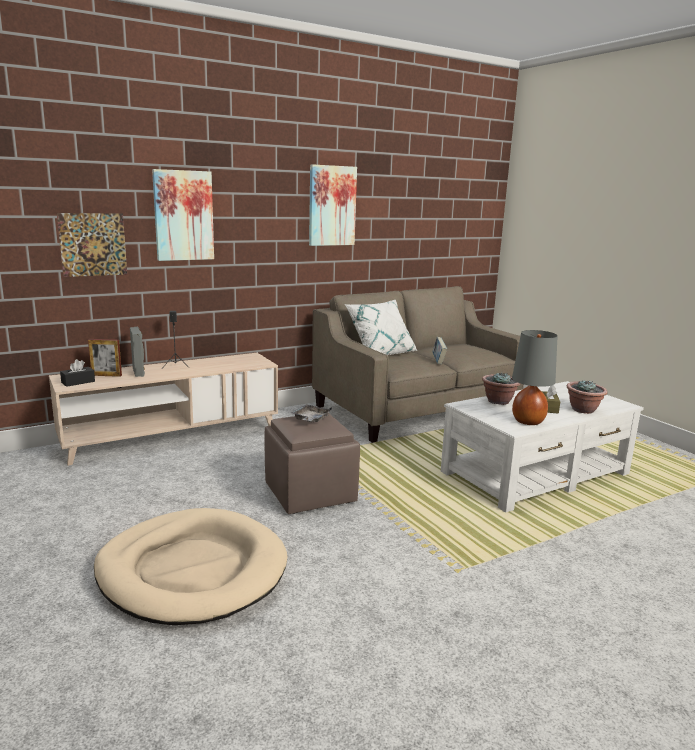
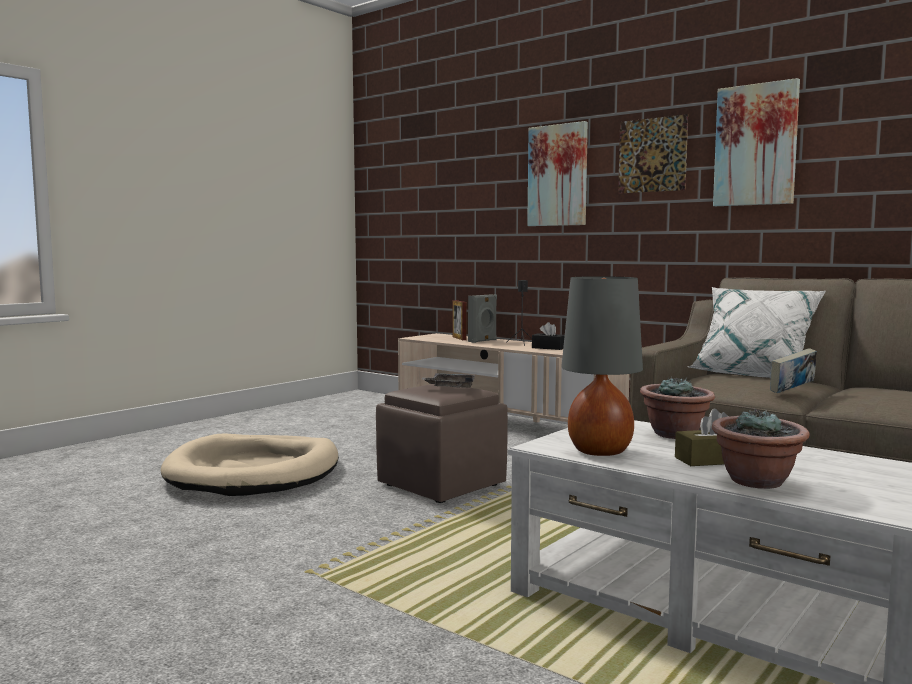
camera: 70 degrees right, 10 degrees down
(78, 382) = (430, 337): black tissue box -> black tissue box (548, 348)
(93, 244) = (479, 210): picture -> picture (652, 155)

